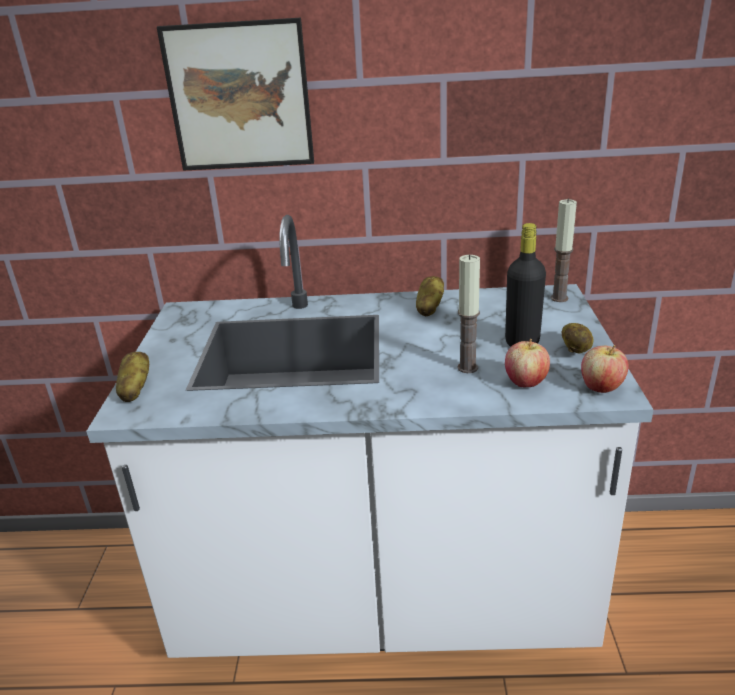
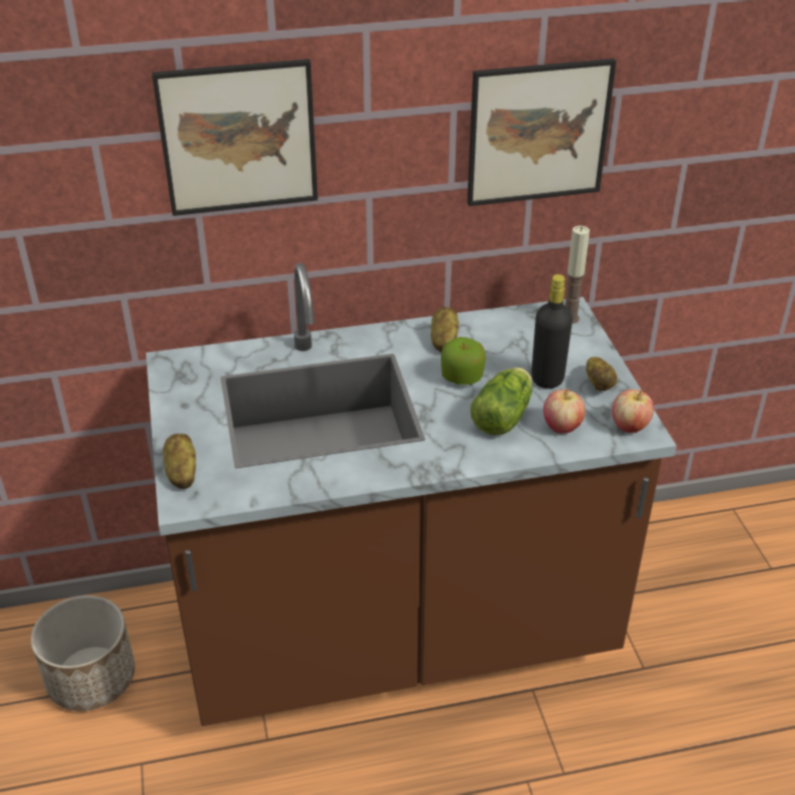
camera: 15 degrees left, 10 degrees up
(108, 598) = (91, 677): none -> planter
(383, 599) = (397, 633): white counter -> brown counter
(436, 335) = (462, 377): none -> apple
(467, 368) = (504, 415): candle -> lettuce
(527, 106) = (538, 132): none -> picture

